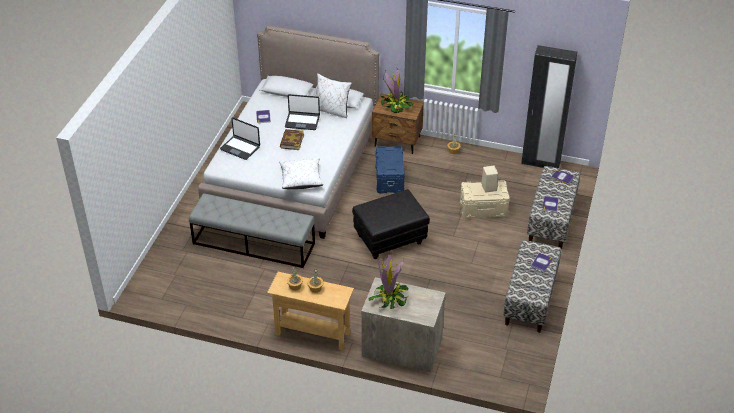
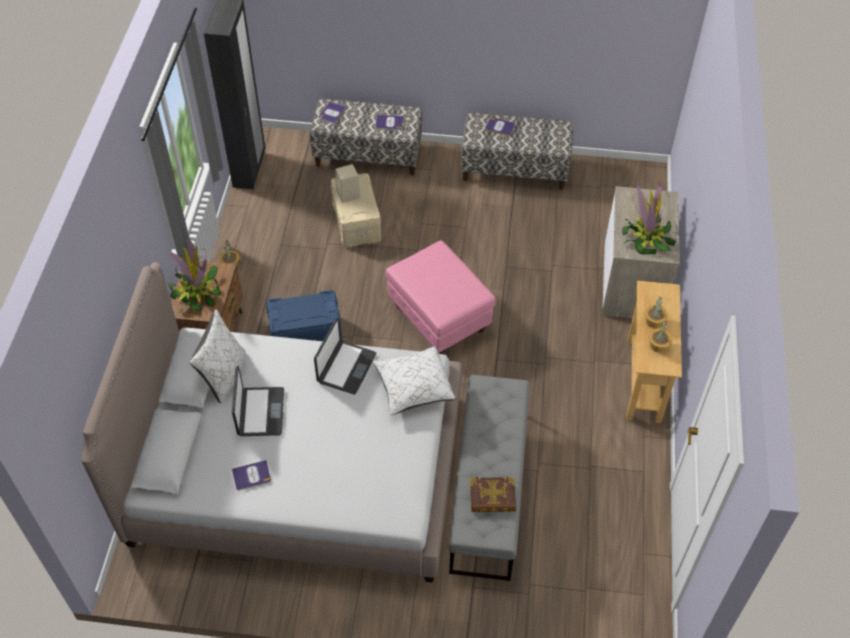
camera: 100 degrees left, 10 degrees up
(240, 148) = (349, 491): laptop -> laptop (346, 368)
(291, 141) = (318, 418): book -> book (492, 497)
(390, 239) = (440, 317): black ottoman -> pink ottoman

